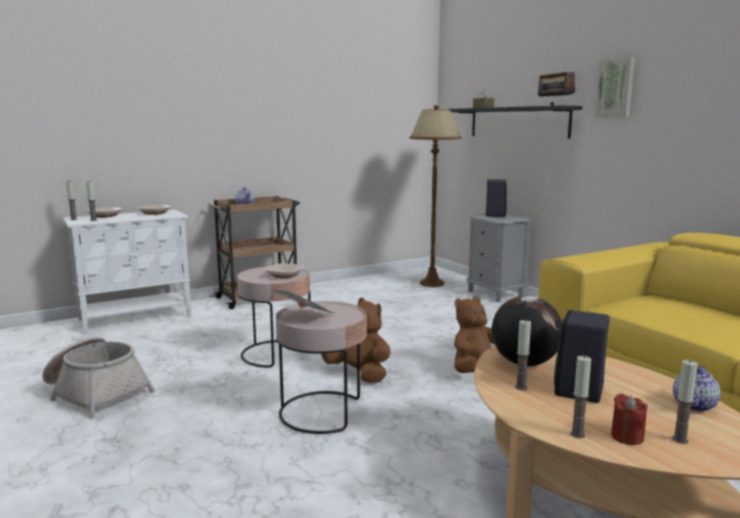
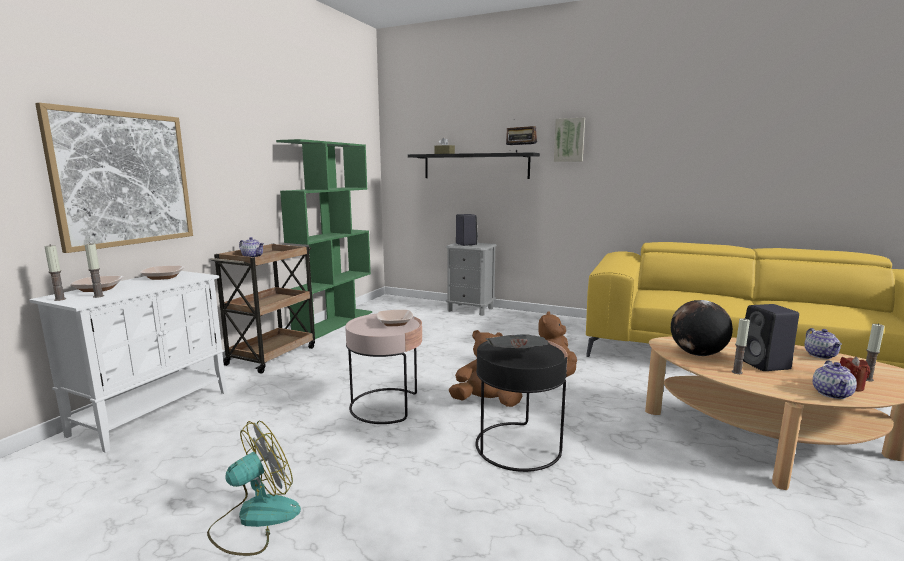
camera: 35 degrees left, 0 degrees up
(96, 393) = (255, 519): basket -> fan
(140, 134) = (123, 179): none -> picture
(323, 412) = (517, 446): pink side table -> black side table
(344, 282) = (334, 323): none -> green bookcase
(432, 283) = (411, 310): brown floor lamp -> none
(577, 434) = (832, 394): candle -> teapot

